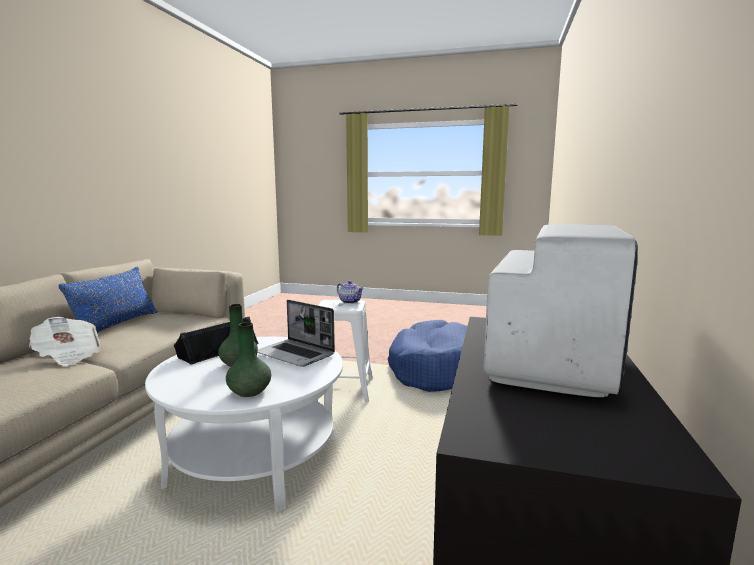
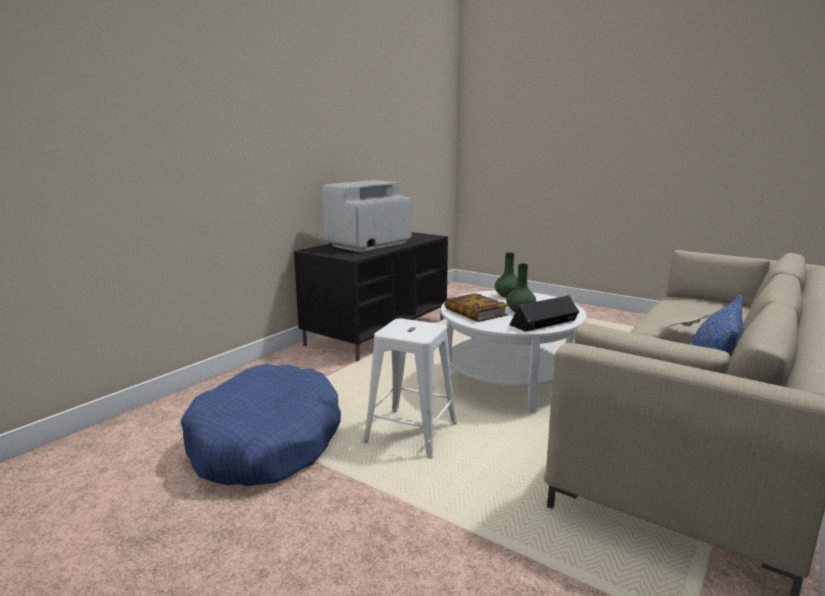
camera: 160 degrees left, 5 degrees up
(296, 354) = (475, 312): laptop -> book
(350, 301) = (395, 331): teapot -> none

